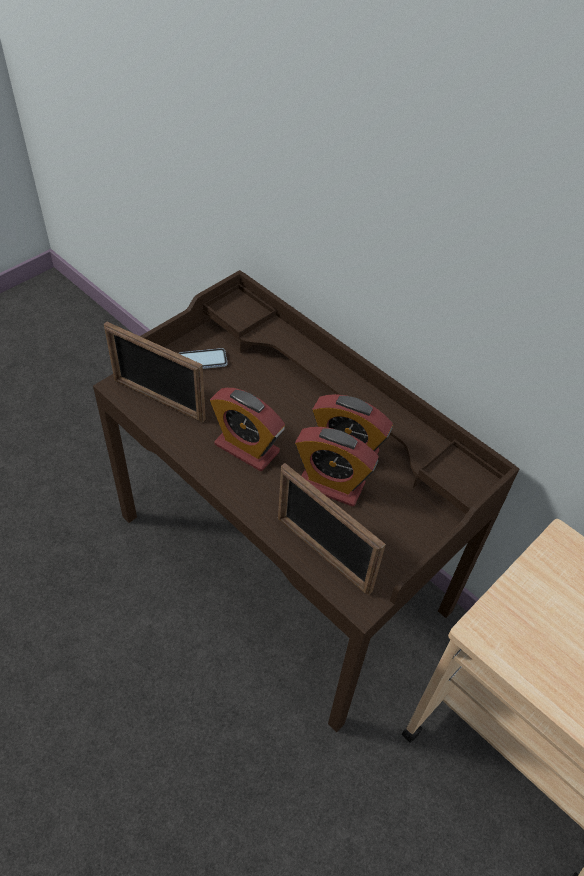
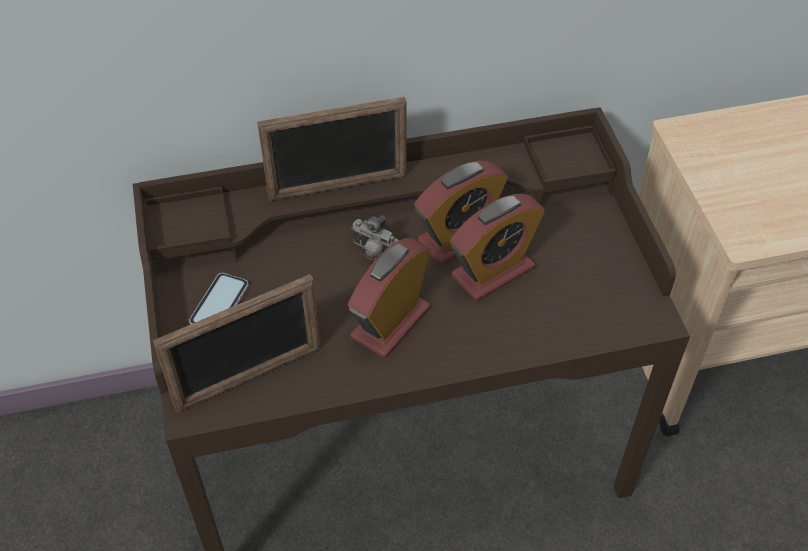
camera: 55 degrees left, 0 degrees up
(247, 448) = (390, 323): alarm clock -> alarm clock turned 150 degrees clockwise
(297, 413) = (373, 252): none -> camera
(323, 554) = (577, 323): picture frame -> picture frame (338, 187)

